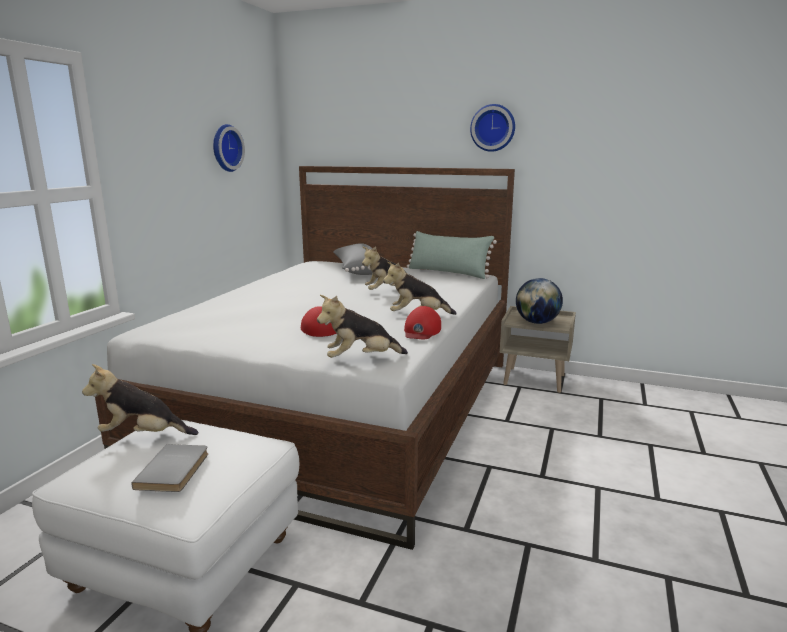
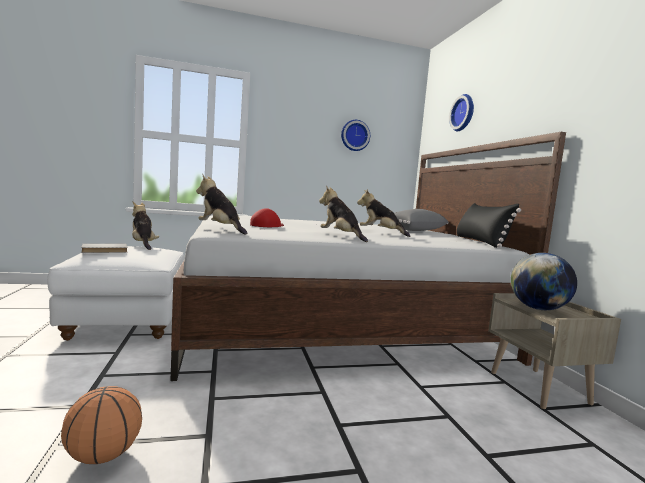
camera: 55 degrees right, 10 degrees down
(421, 331) = (302, 236): red cap -> none
(448, 272) = (480, 242): green pillow -> black pillow
(493, 128) = (552, 92): wall clock -> wall clock (464, 113)
(534, 611) = (103, 455): none -> basketball

